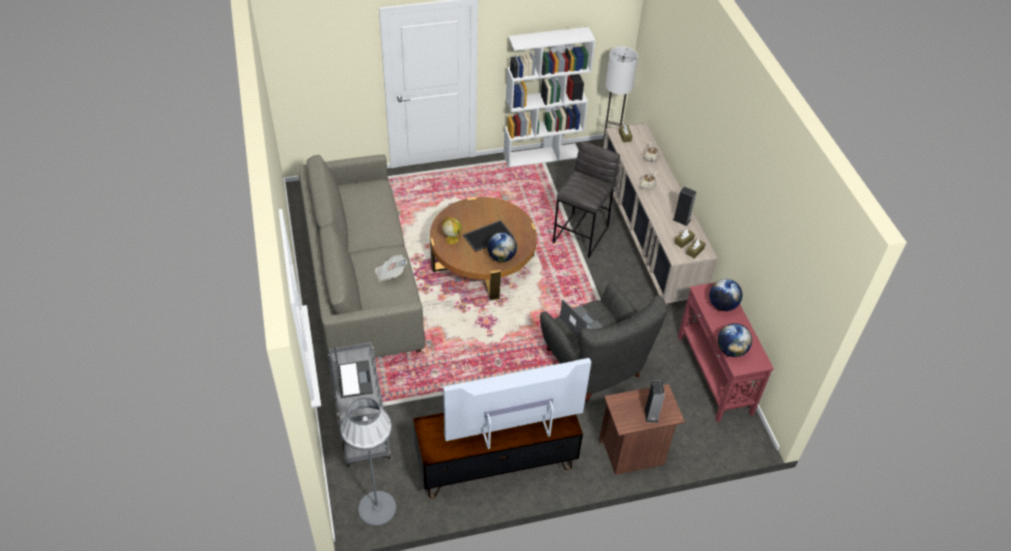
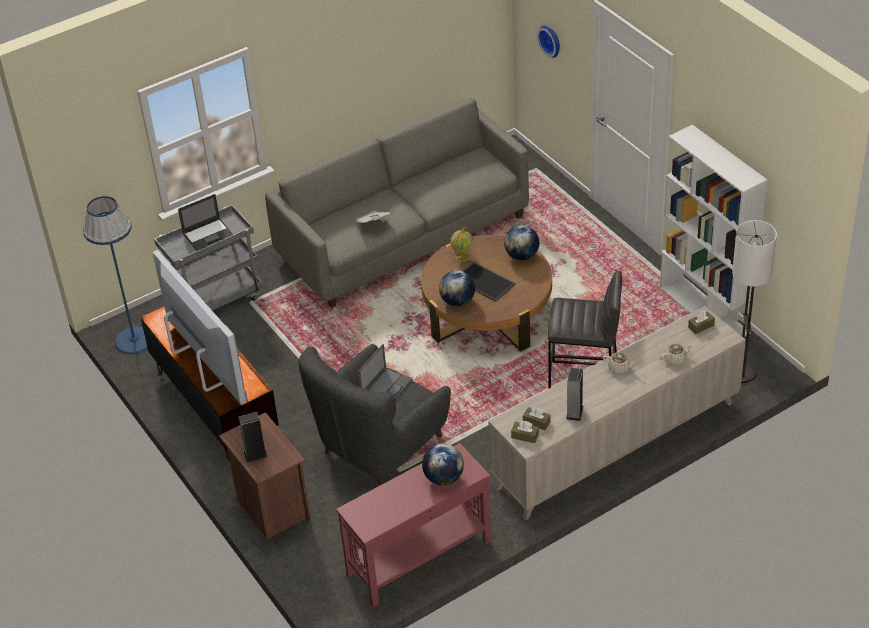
camera: 75 degrees right, 5 degrees down
(325, 74) = (551, 40): none -> wall clock
(377, 508) = (134, 340): grey floor lamp -> blue floor lamp
(731, 350) = (374, 499): globe -> globe (522, 256)

